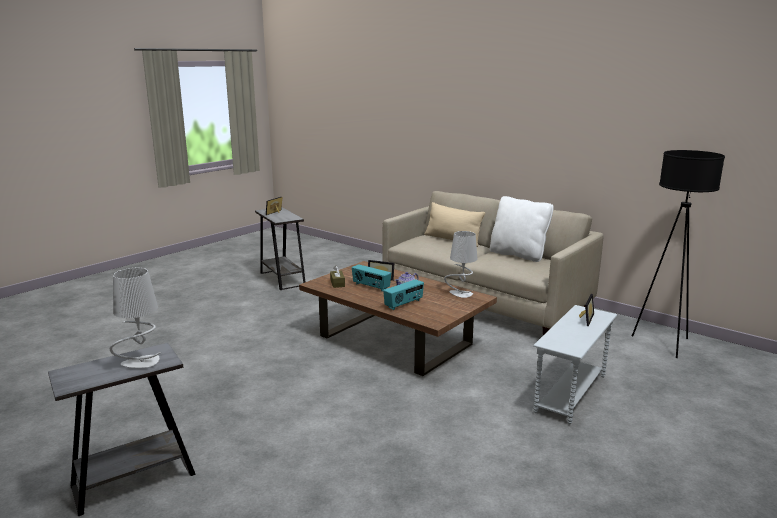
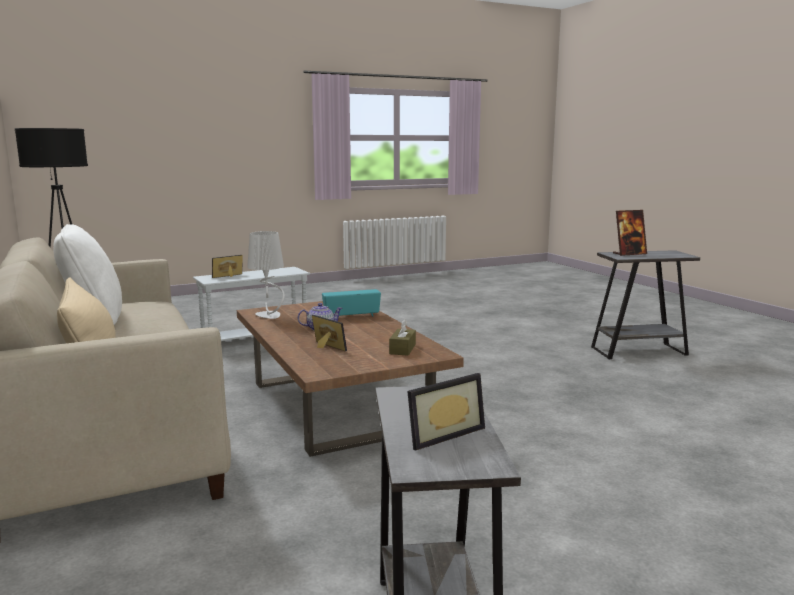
camera: 155 degrees left, 5 degrees down
(141, 363) = (629, 254): grey table lamp -> picture frame
(371, 287) = (361, 338): radio -> none

